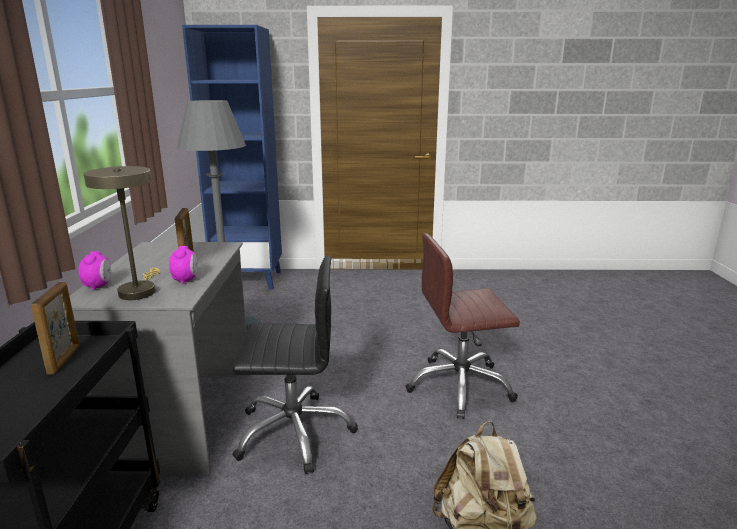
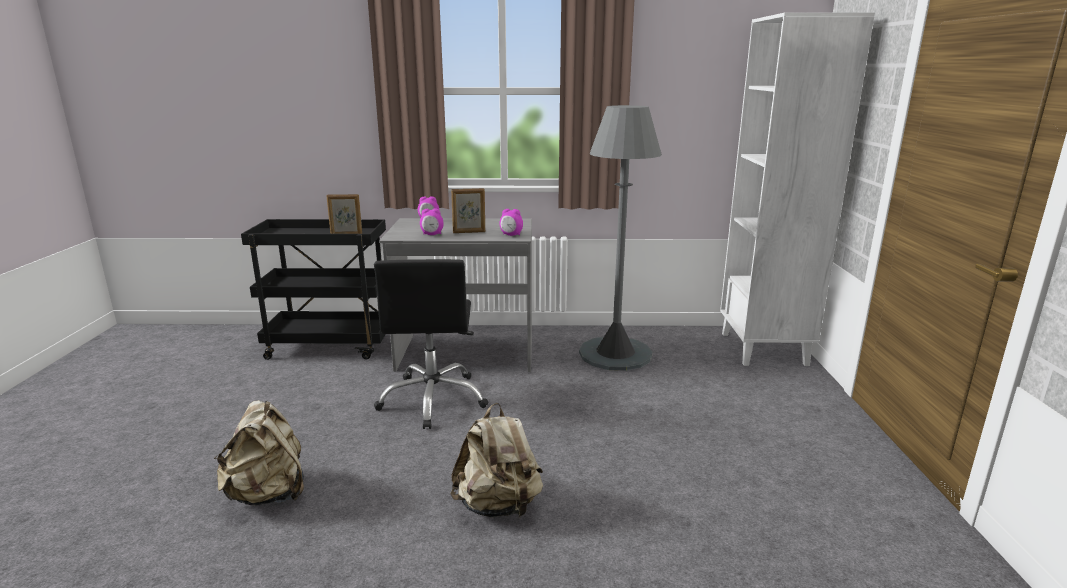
camera: 90 degrees right, 0 degrees up
(138, 290) = (416, 228): beige table lamp -> none
(215, 248) = (511, 235): none -> alarm clock
(249, 279) = (764, 349): blue bookcase -> white bookcase
(460, 386) = (498, 505): brown office chair -> beige backpack

